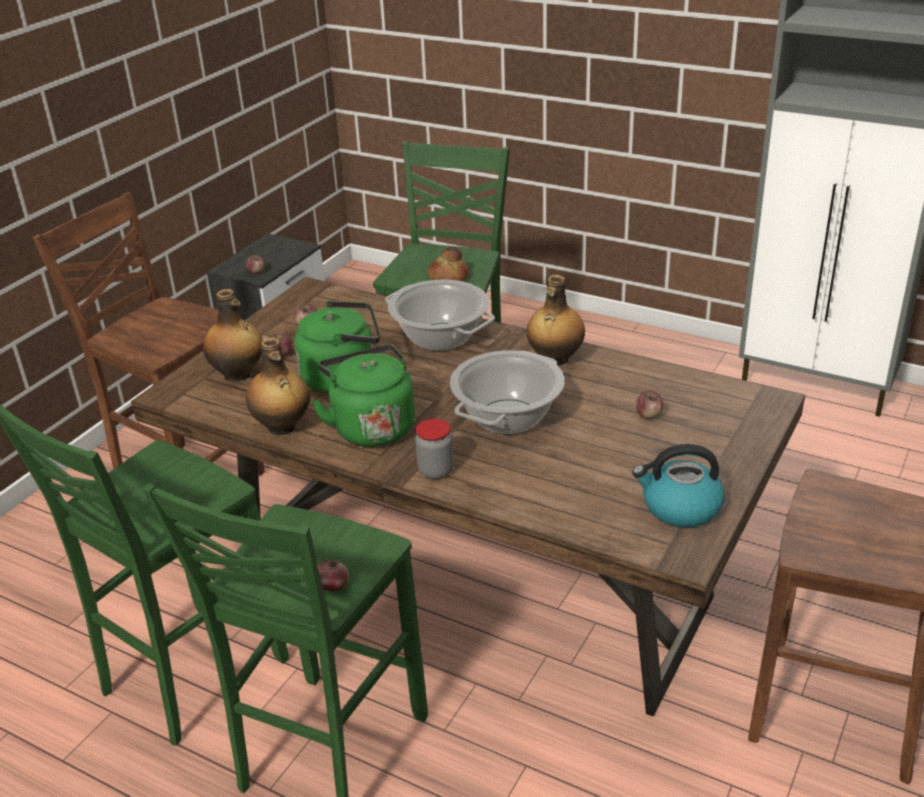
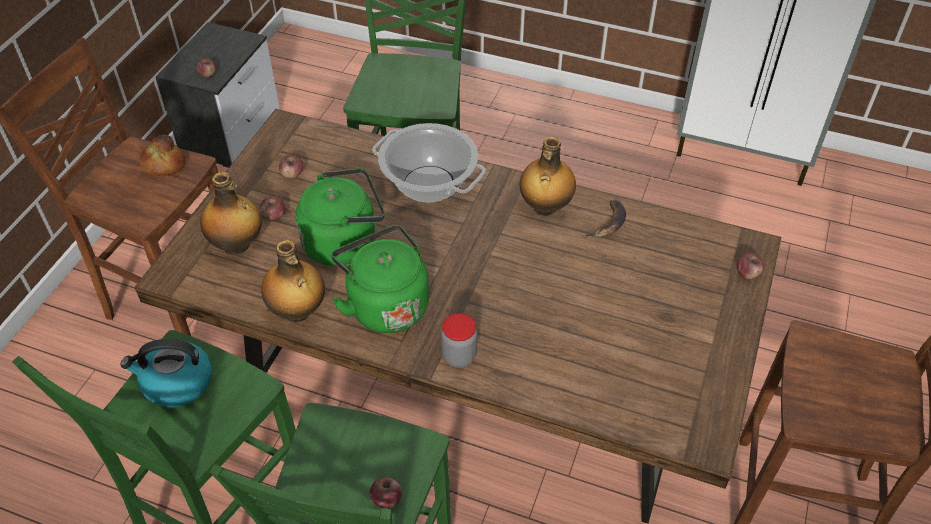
camera: 10 degrees left, 15 degrees up
(448, 277) = (417, 97): bread -> bread (163, 165)
(508, 418) = (514, 284): cooking pot -> none
(618, 376) = (608, 224): none -> banana
(649, 415) = (645, 272): apple -> apple (747, 273)
(680, 508) = (692, 384): kettle -> kettle (176, 383)

